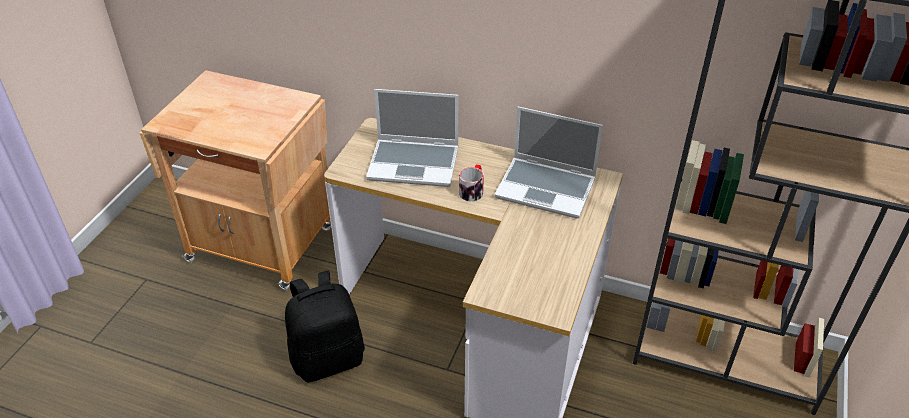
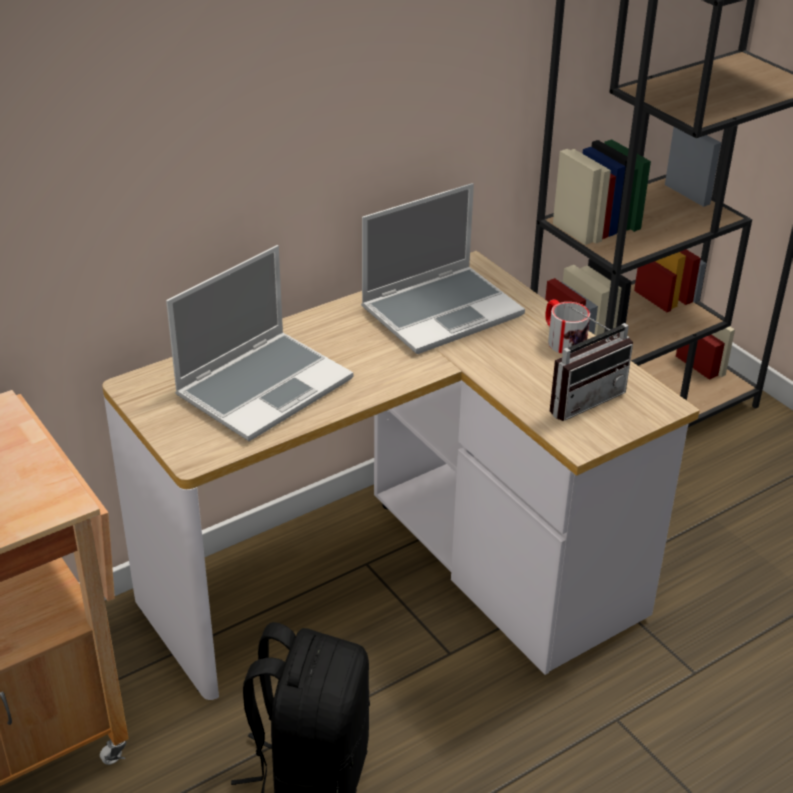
camera: 55 degrees left, 5 degrees down
(472, 190) = (378, 365): mug -> mug (562, 339)
(526, 276) = (581, 398): none -> radio

